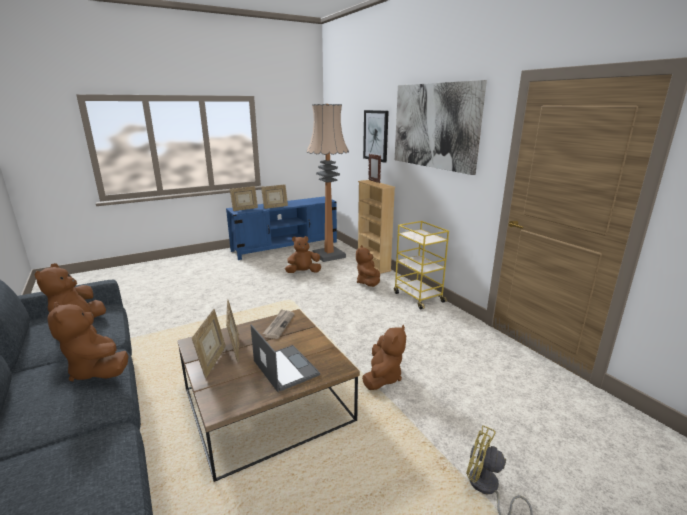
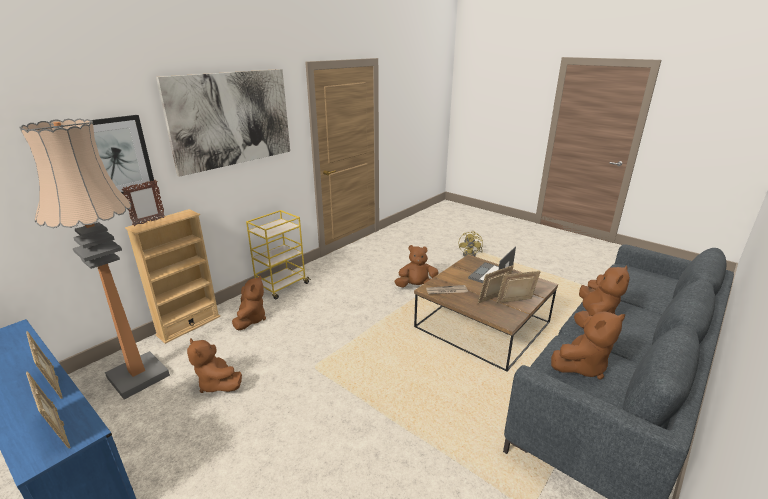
camera: 110 degrees left, 5 degrees up
(368, 283) = (251, 319): brown plush toy -> brown plush toy turned 75 degrees counterclockwise

